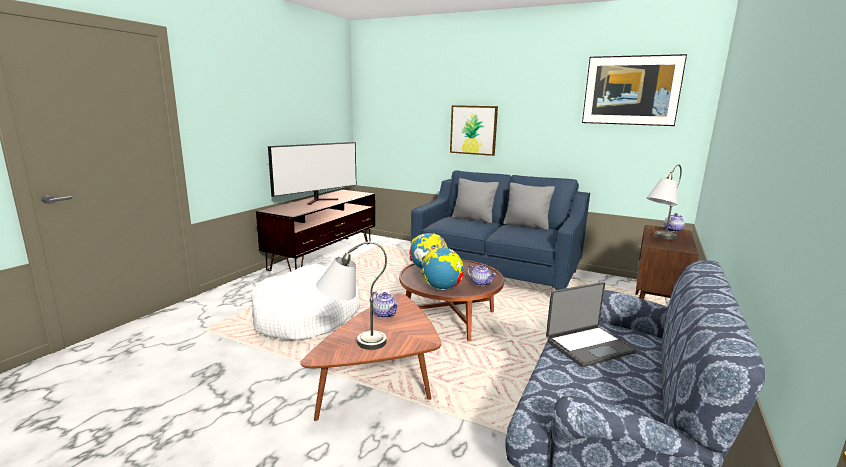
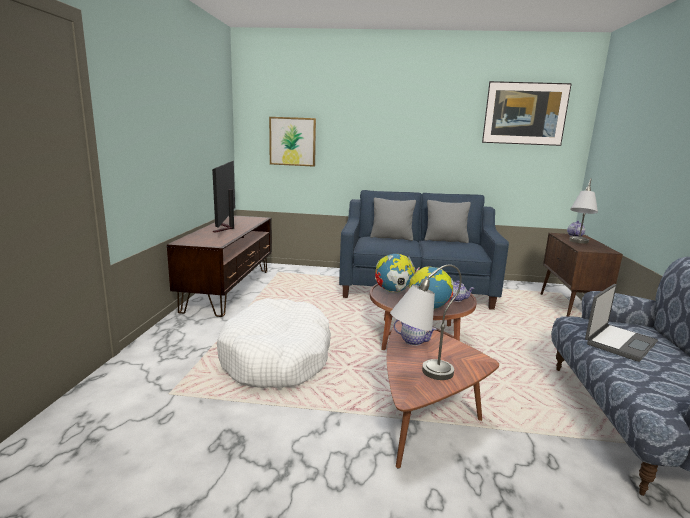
camera: 20 degrees left, 0 degrees up
(320, 201) = (225, 228): television -> television turned 150 degrees clockwise
(473, 130) = (375, 149): picture -> picture (292, 141)

